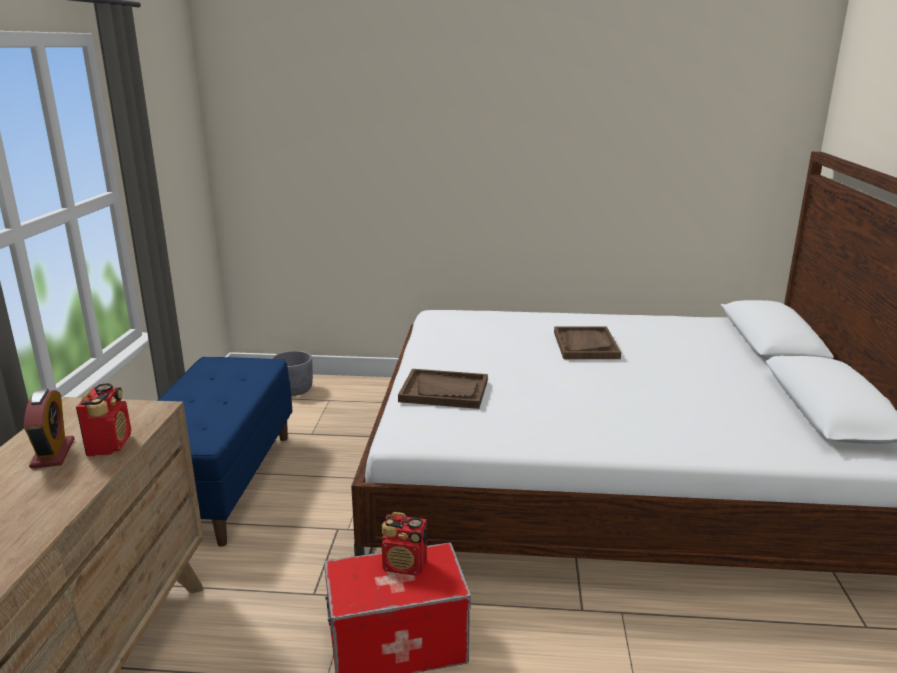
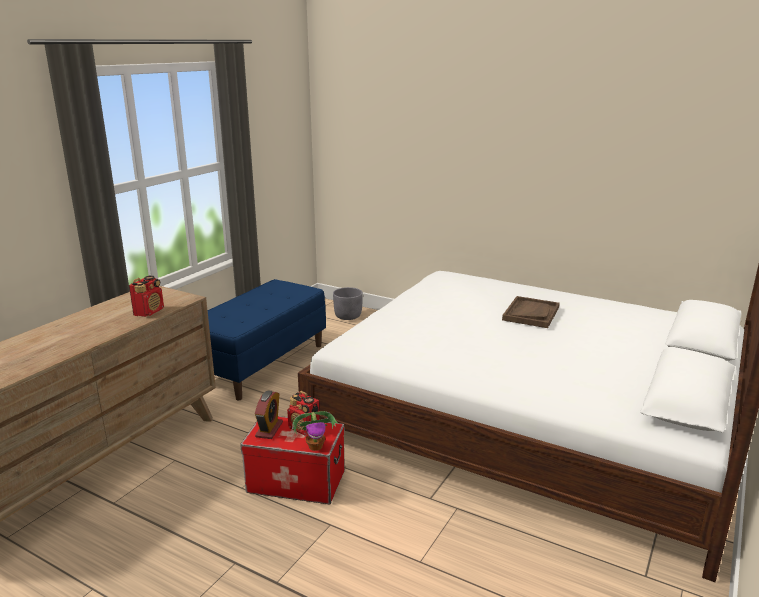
camera: 25 degrees right, 0 degrees up
(53, 453) = (120, 311): alarm clock -> alarm clock (269, 429)
(442, 587) = (316, 446): none -> potted plant
(444, 391) = (393, 325): brown tray -> none

